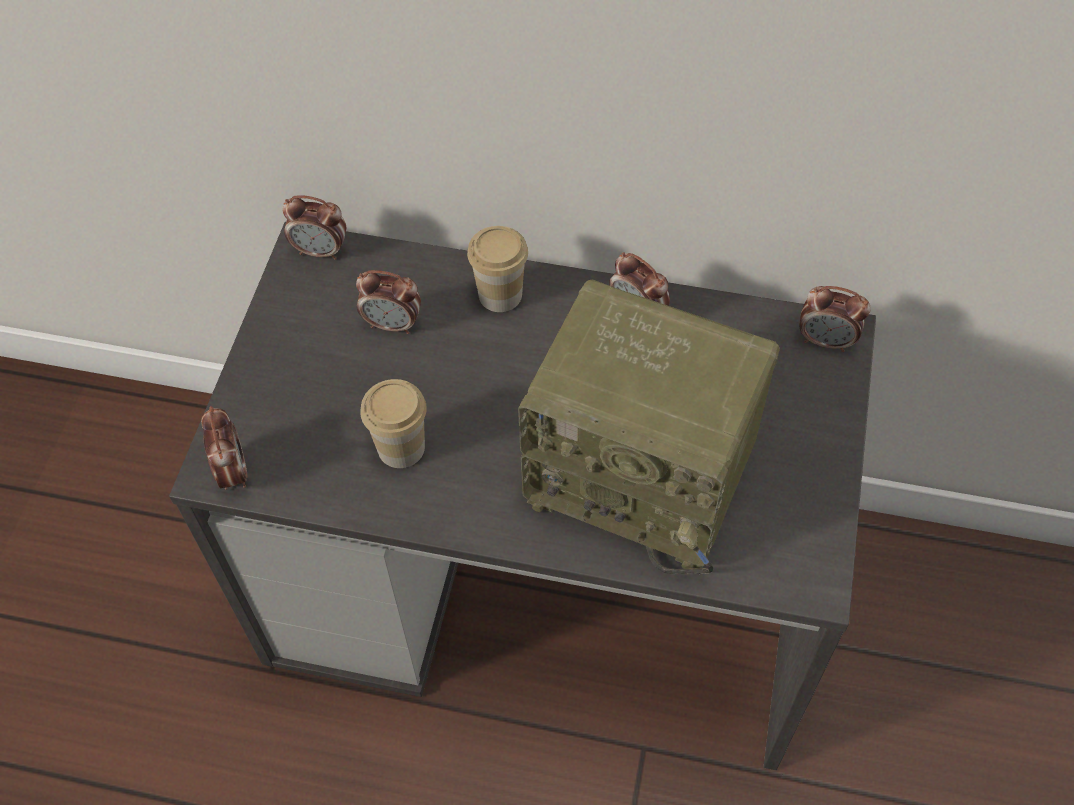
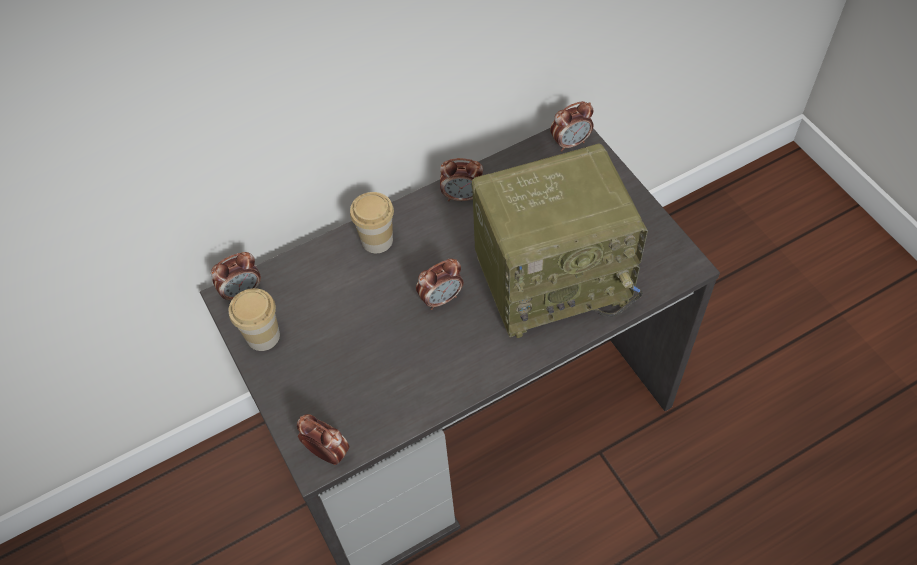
camera: 40 degrees left, 0 degrees up
(393, 324) = (332, 300): alarm clock -> alarm clock (441, 298)
(401, 447) = (411, 362): cup -> cup (263, 336)

